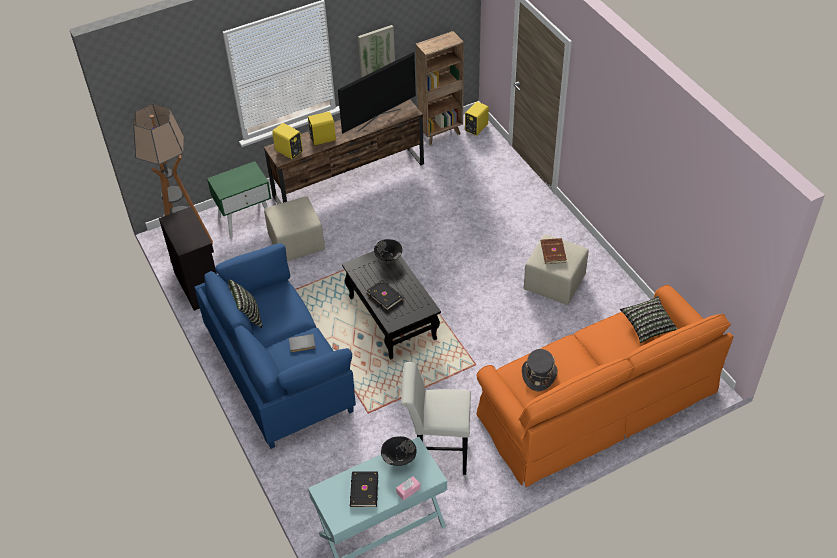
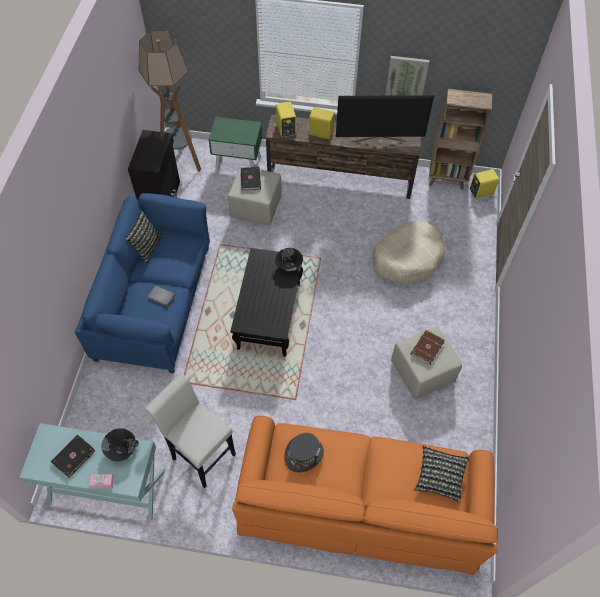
camera: 35 degrees right, 10 degrees up
(385, 295) = (257, 296): black book -> black book (251, 179)
(464, 209) = (407, 258): none -> beige dog bed

